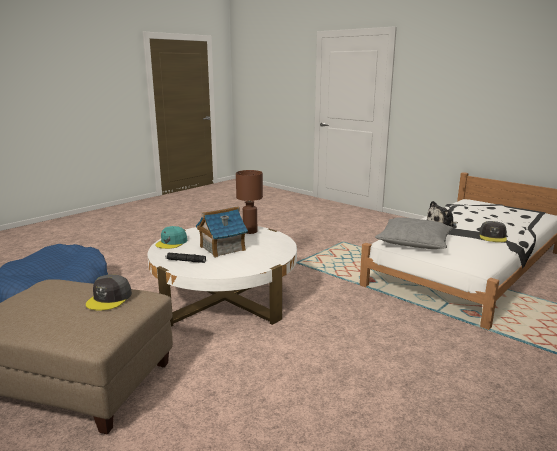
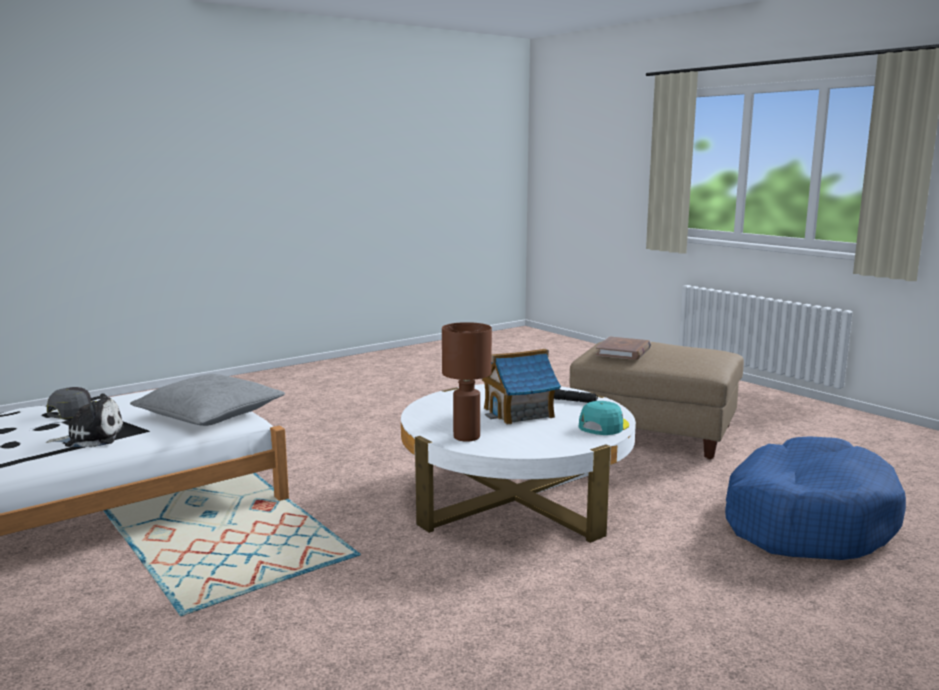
camera: 170 degrees left, 5 degrees down
(109, 298) = (623, 352): grey cap -> brown book

